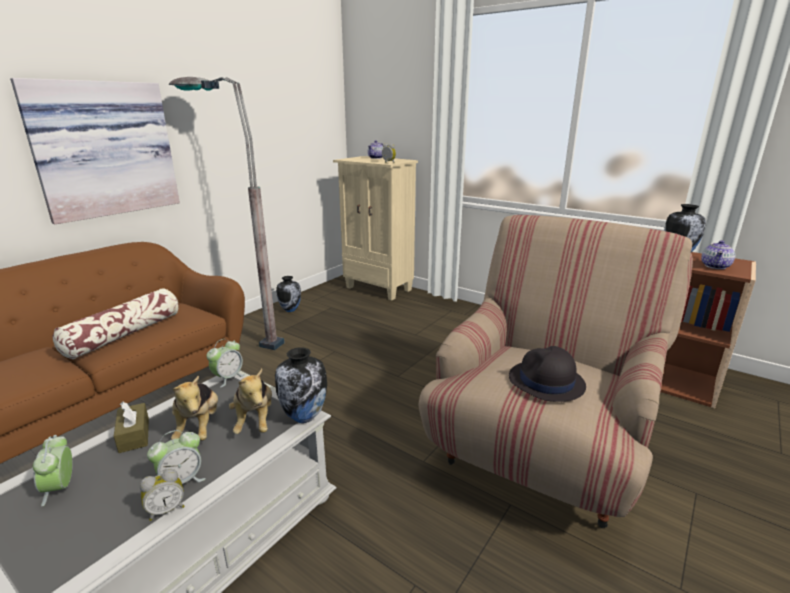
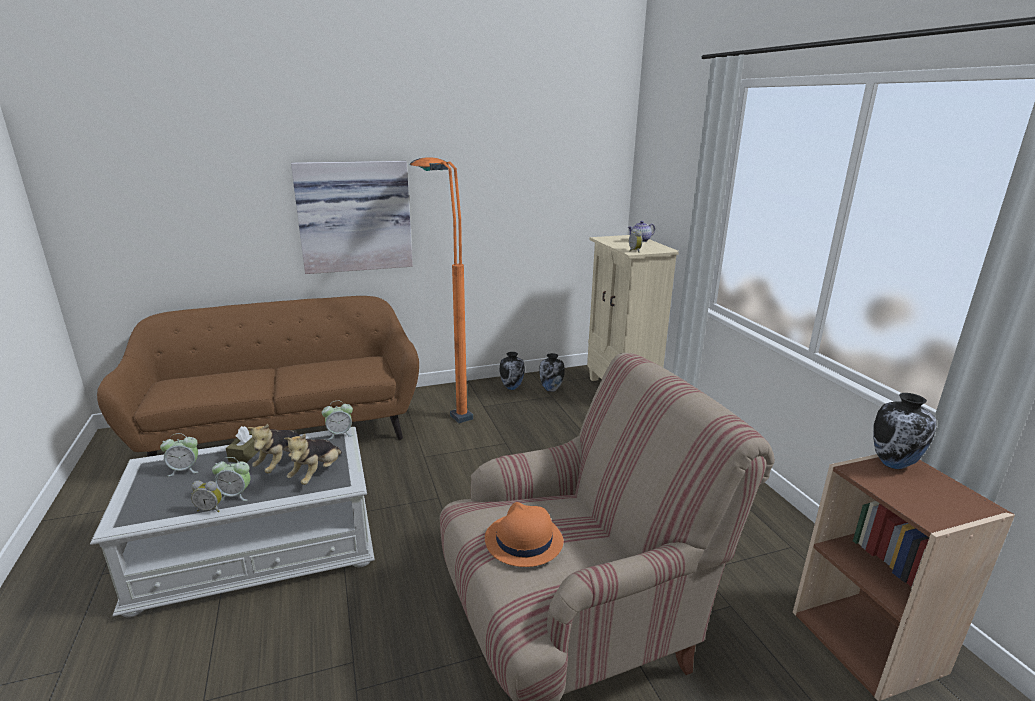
camera: 35 degrees right, 0 degrees up
(61, 488) = (184, 470): alarm clock -> alarm clock turned 120 degrees counterclockwise
(125, 334) = (317, 374): pillow -> none
(242, 338) = (445, 402): grey floor lamp -> orange floor lamp
(305, 417) = (347, 486): vase -> vase (551, 389)
(546, 382) = (523, 541): black hat -> orange hat
(715, 266) = (916, 497): teapot -> none

